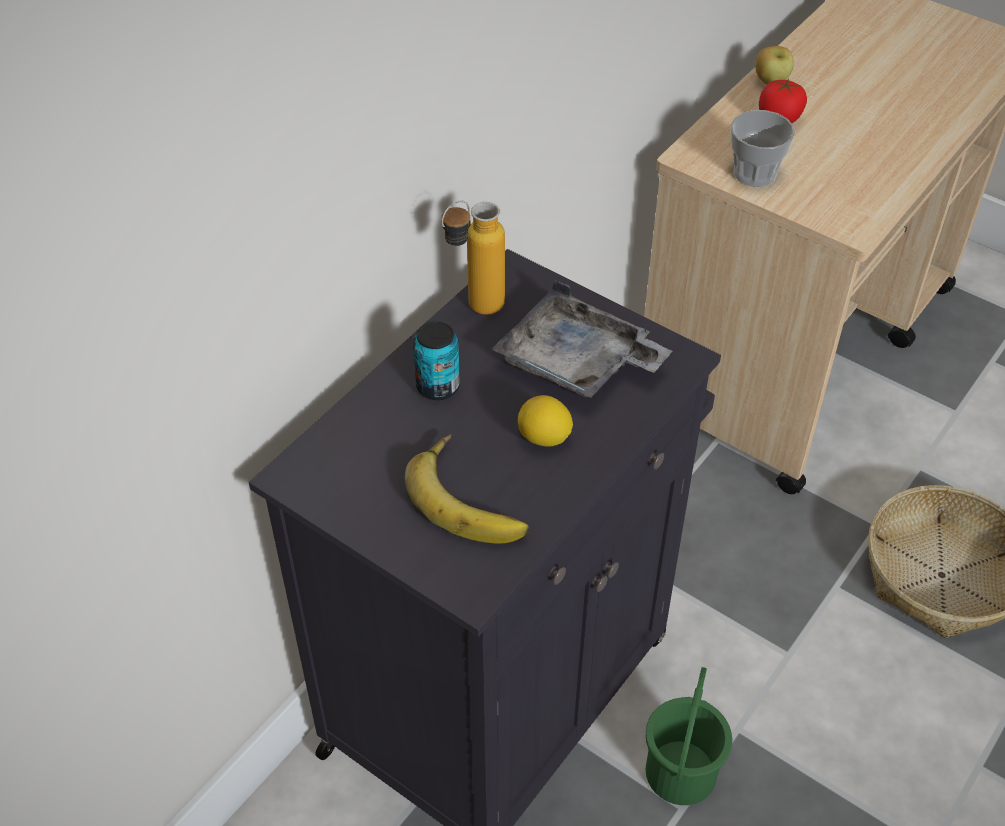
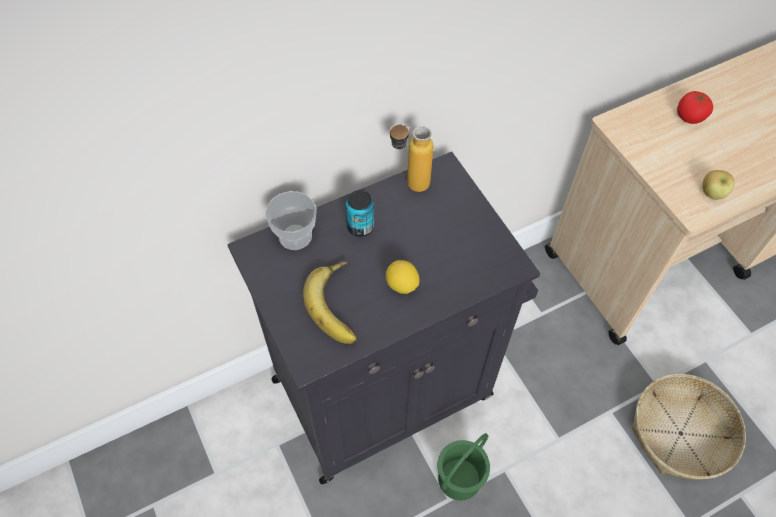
camera: 25 degrees right, 10 degrees up
(577, 363) = (449, 243): grey tray -> none
(754, 173) = (650, 150): cup -> cup (295, 236)
(771, 82) = (700, 88): apple -> apple (712, 193)

